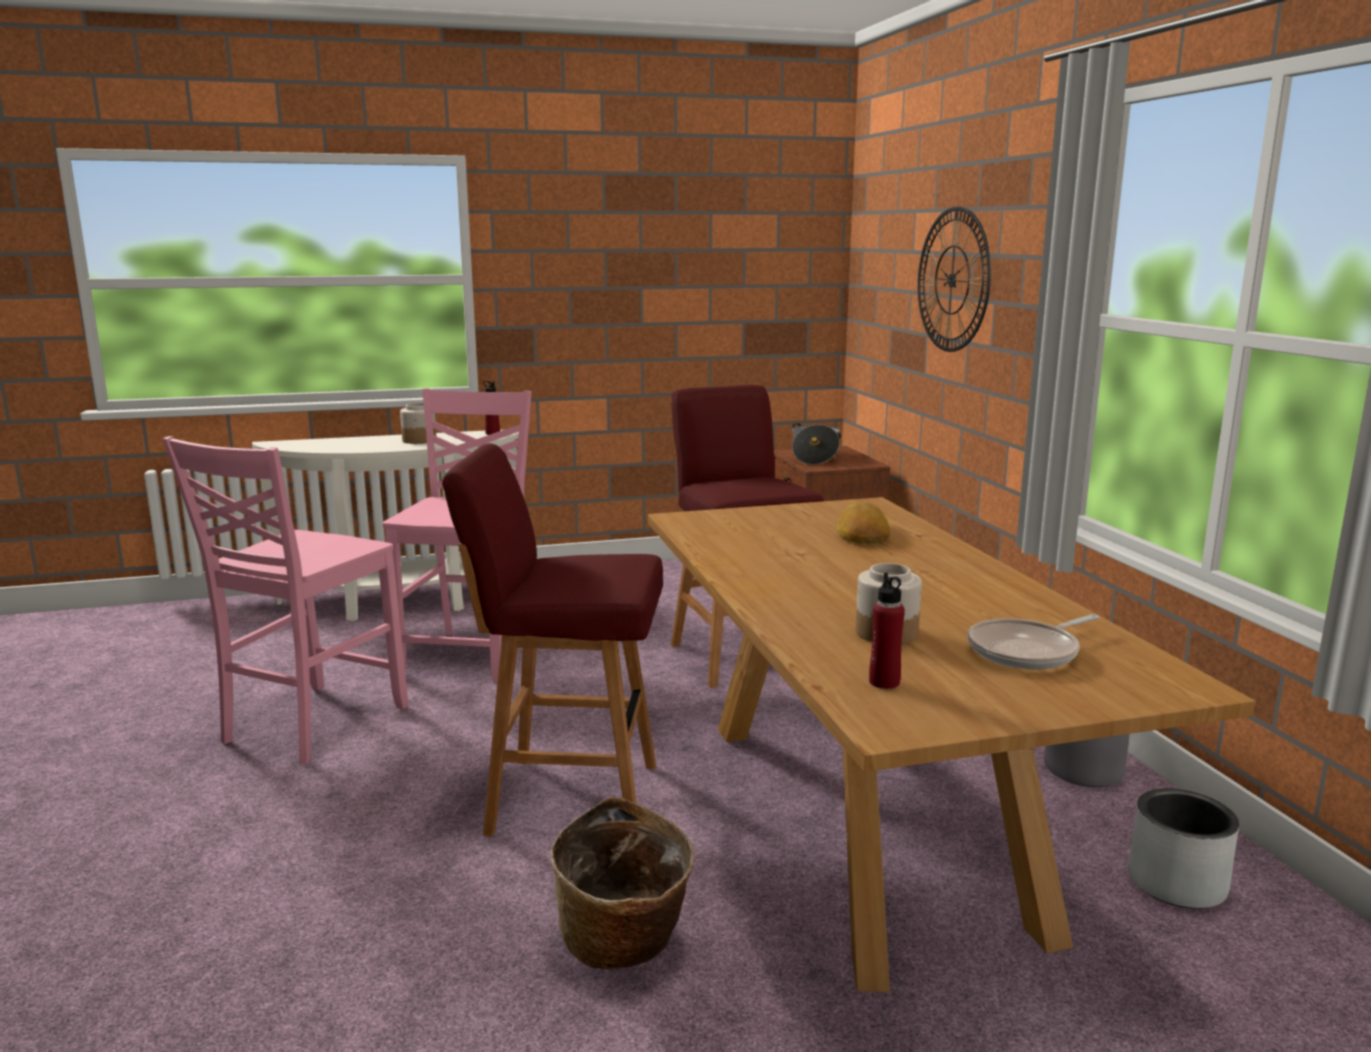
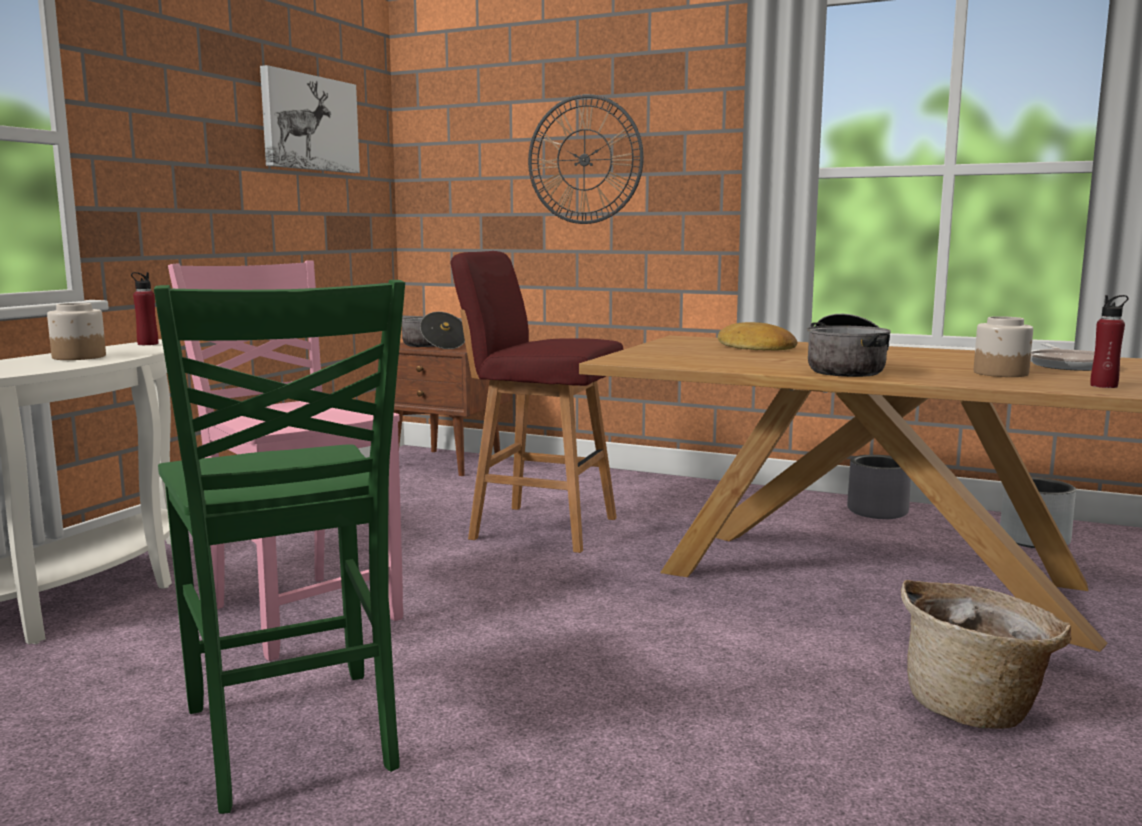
camera: 50 degrees left, 5 degrees down
(311, 725) = (292, 740): pink chair -> green chair
(569, 797) = (697, 657): red stool -> none
(727, 240) = (309, 123): none -> picture
(784, 581) = (847, 369): none -> cooking pot

